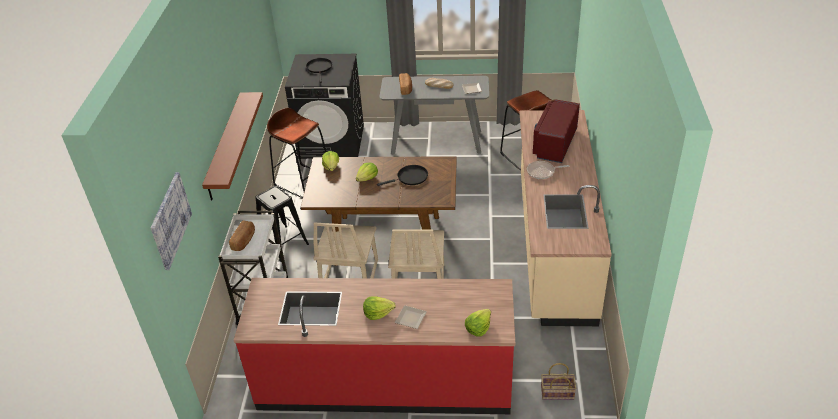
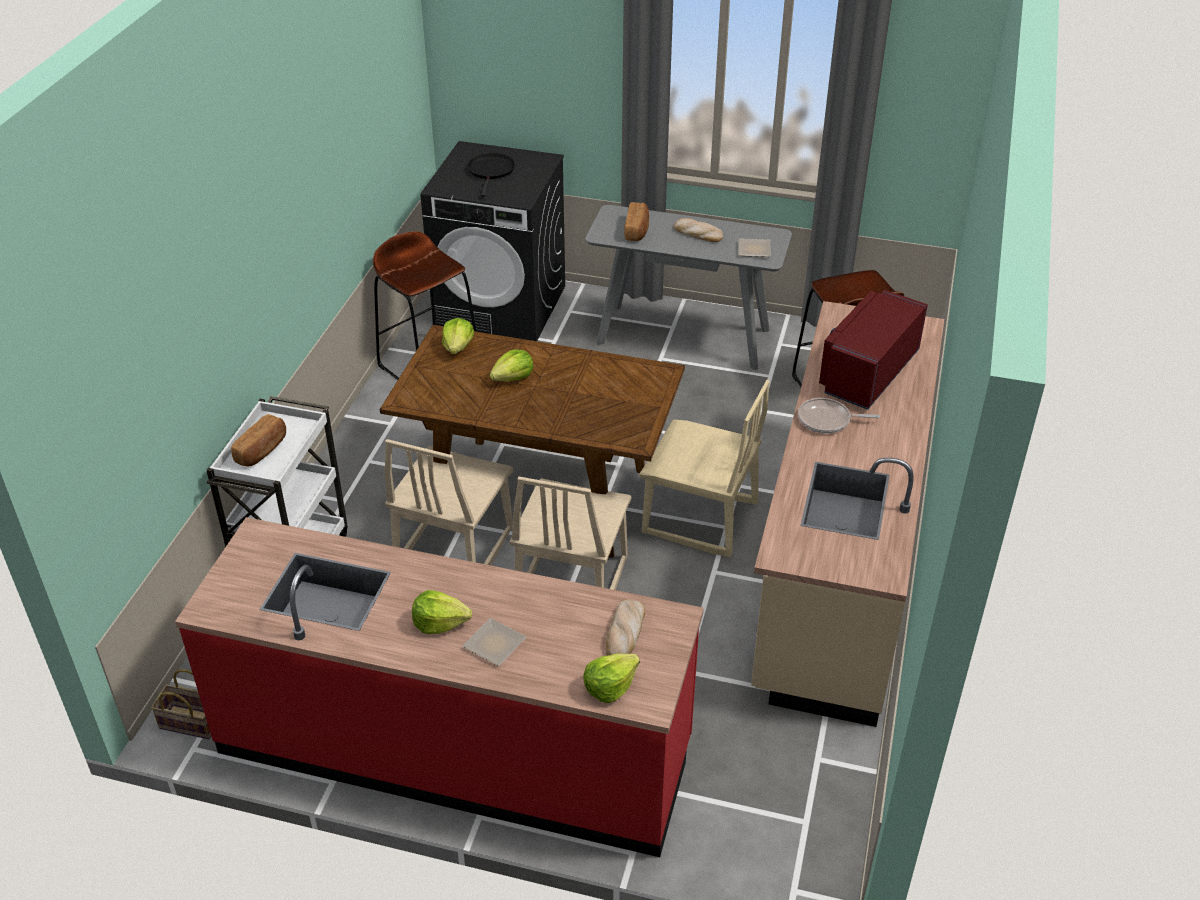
camera: 10 degrees right, 0 degrees up
(170, 220) = (96, 388): picture -> none
(225, 146) = (262, 278): brown shelf -> none
(283, 243) = (360, 469): black stool -> none
(410, 177) = (589, 390): black frying pan -> none
(475, 237) = (699, 519): none -> beige chair
(476, 299) = (625, 632): none -> bread
(556, 393) = (757, 837): basket -> basket (189, 723)

